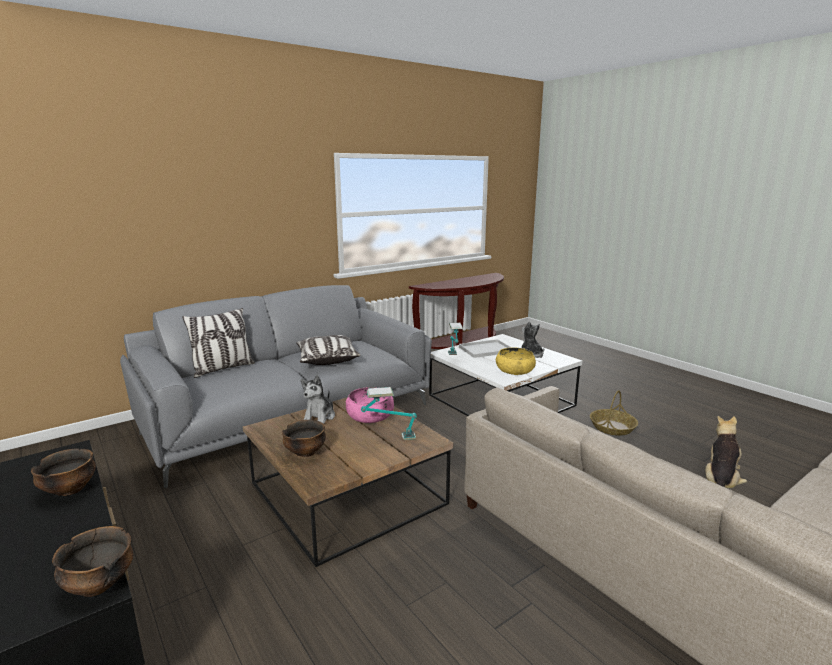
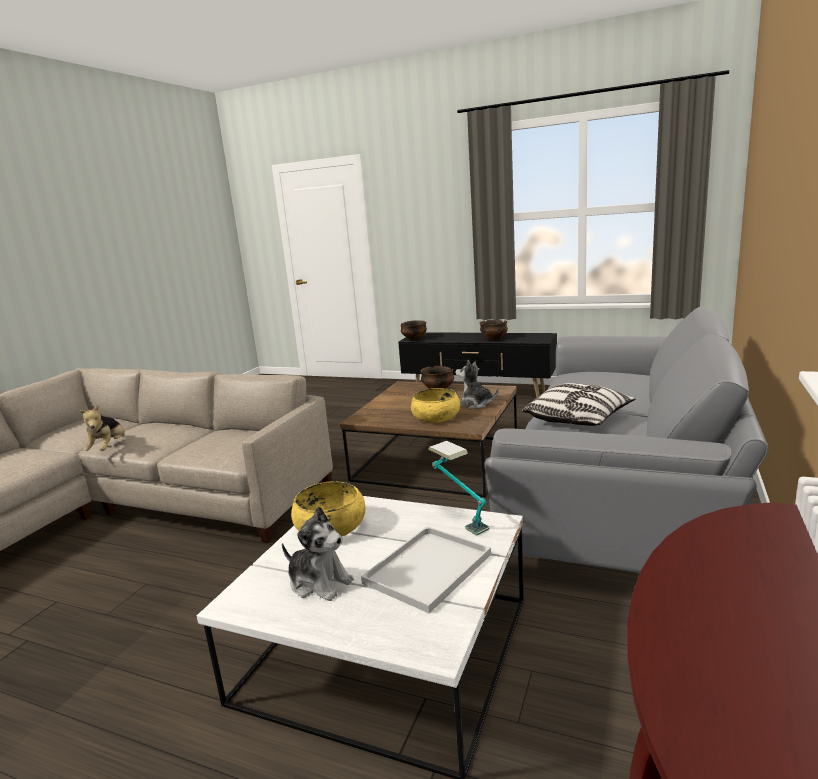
camera: 150 degrees right, 0 degrees up
(223, 369) = (641, 384): pillow -> none
(319, 417) = (475, 404): plush toy -> plush toy turned 45 degrees counterclockwise
(370, 416) = (436, 417): pink bowl -> yellow bowl
(389, 438) = (394, 411): table lamp -> none
(612, 427) = (155, 662): basket -> none

